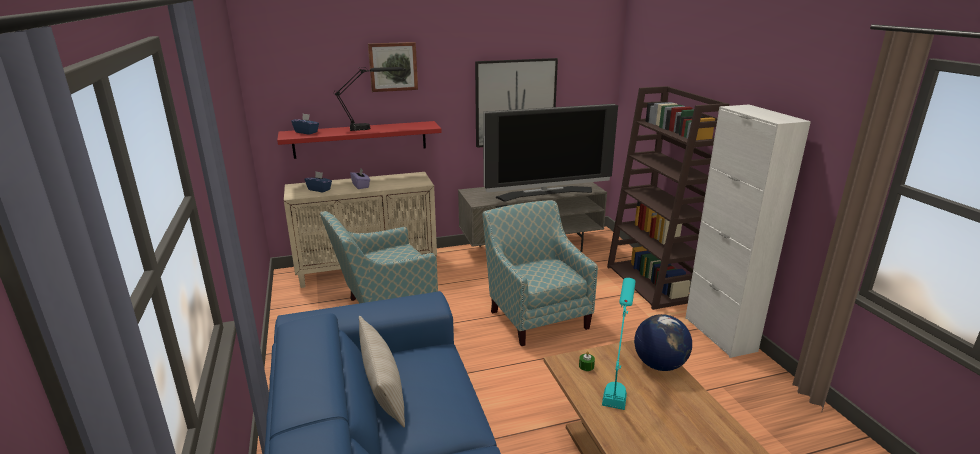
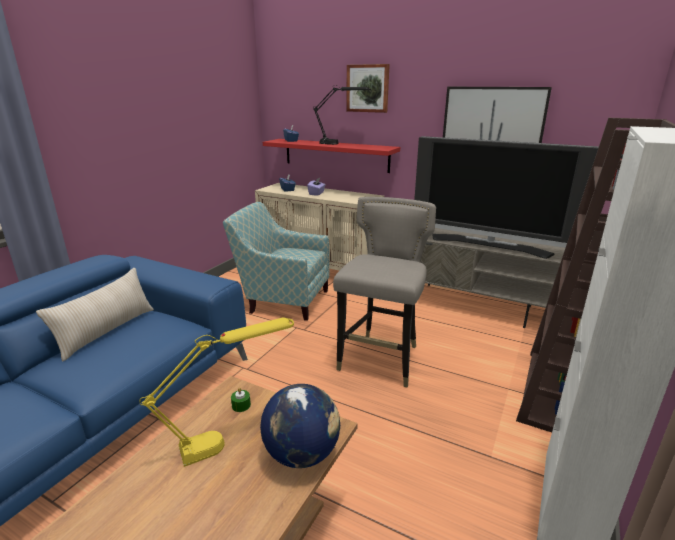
camera: 45 degrees right, 0 degrees up
(535, 314) = (381, 359): armchair -> grey stool
(616, 383) = (231, 438): turquoise table lamp -> yellow table lamp

